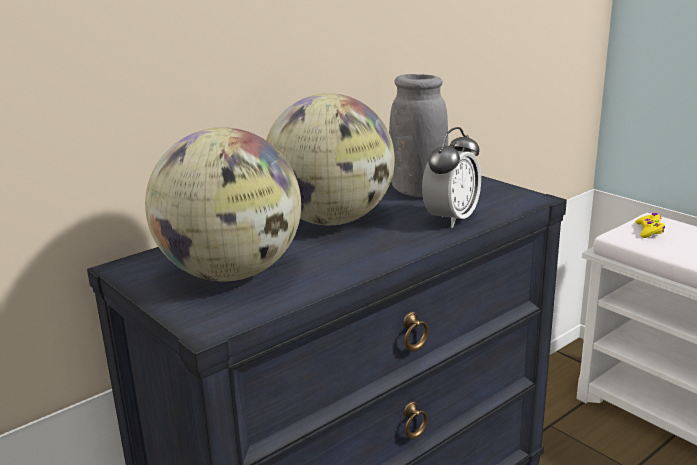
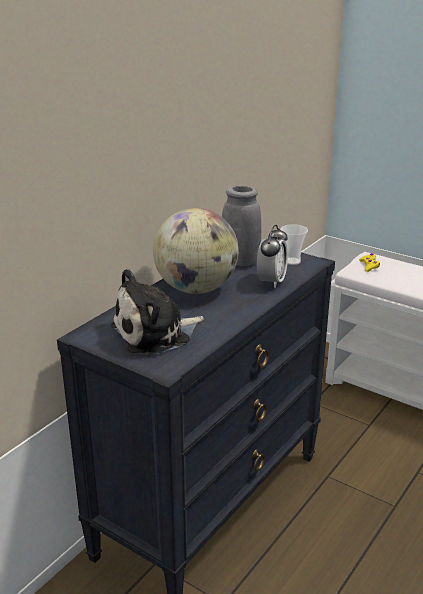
camera: 15 degrees left, 5 degrees up
(231, 273) = (156, 333): globe -> plush toy
(497, 196) = (292, 261): none -> cup

